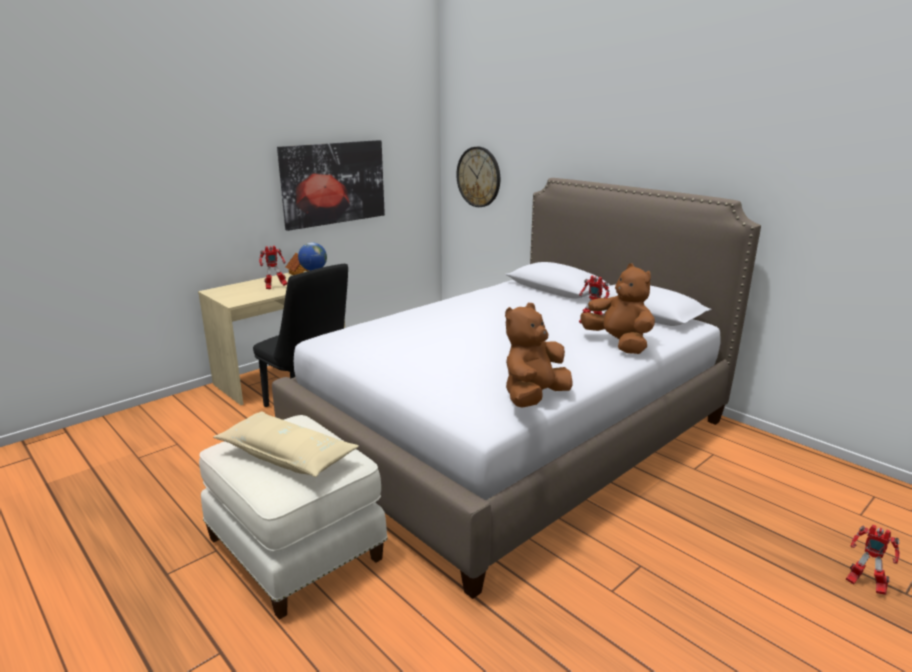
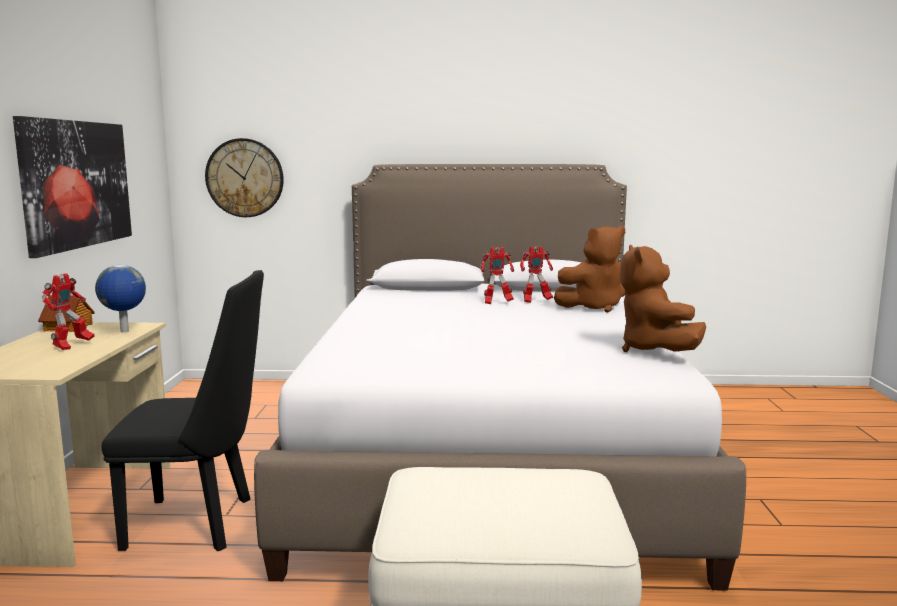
camera: 45 degrees left, 10 degrees down
(287, 455) = (511, 499): beige pillow -> none
(618, 344) = (594, 307): brown plush toy -> brown plush toy turned 150 degrees clockwise
(864, 585) = (859, 446): toy robot -> toy robot (497, 303)

